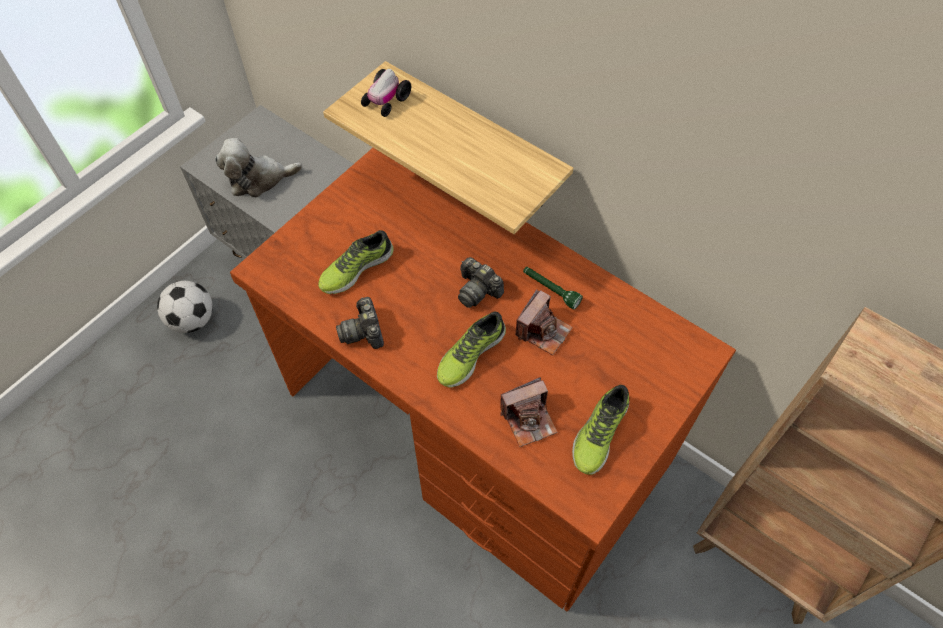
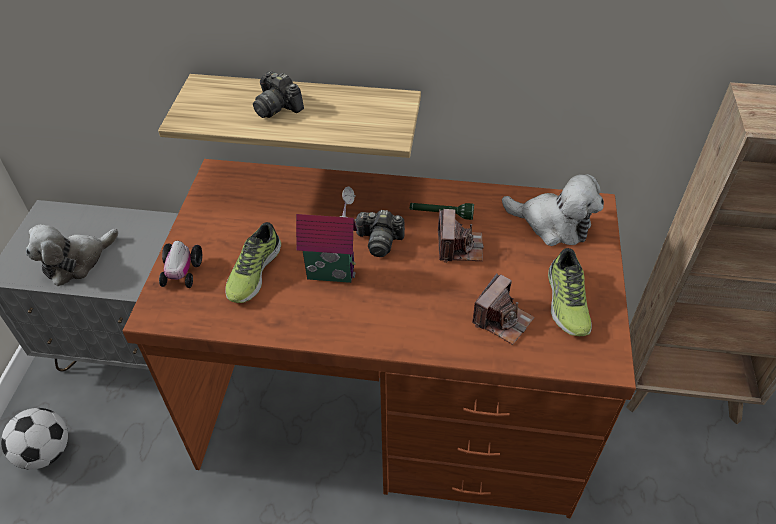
camera: 30 degrees left, 10 degrees down
(363, 331) = (299, 320): camera -> camera (277, 107)
(386, 101) = (215, 101): toy car -> toy car (182, 272)
(418, 299) = (331, 271): none -> toy house
(470, 354) = (412, 293): shoe -> none
(647, 351) = (553, 224): none -> plush toy

